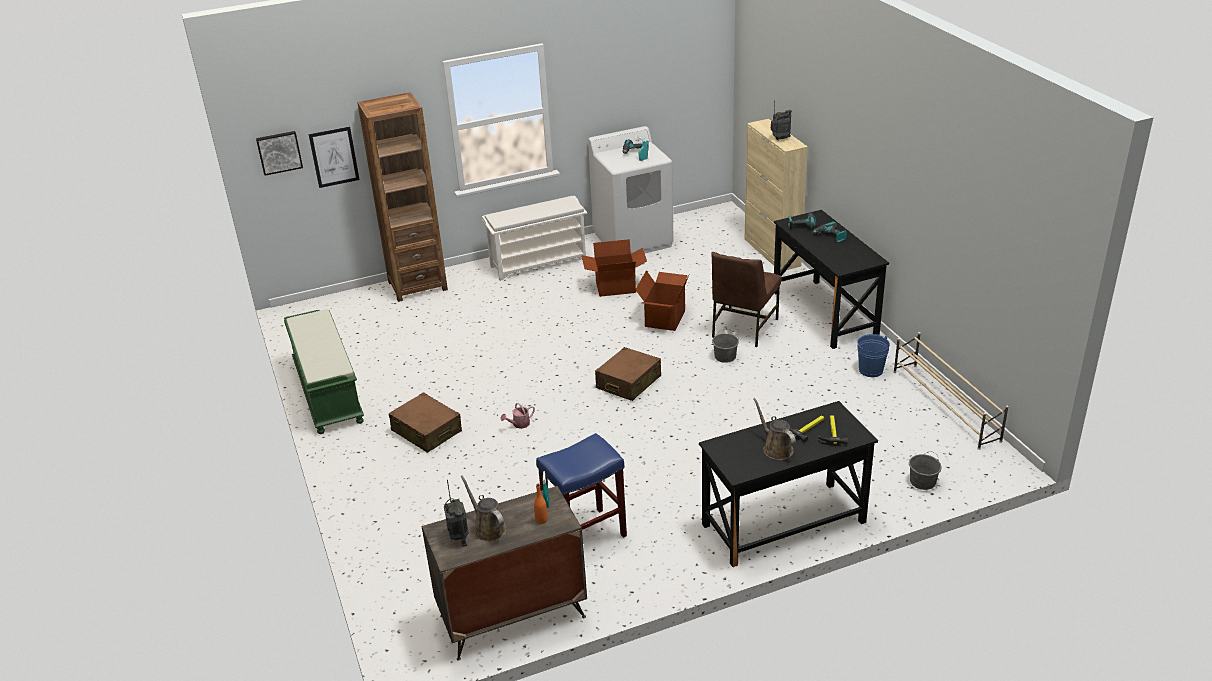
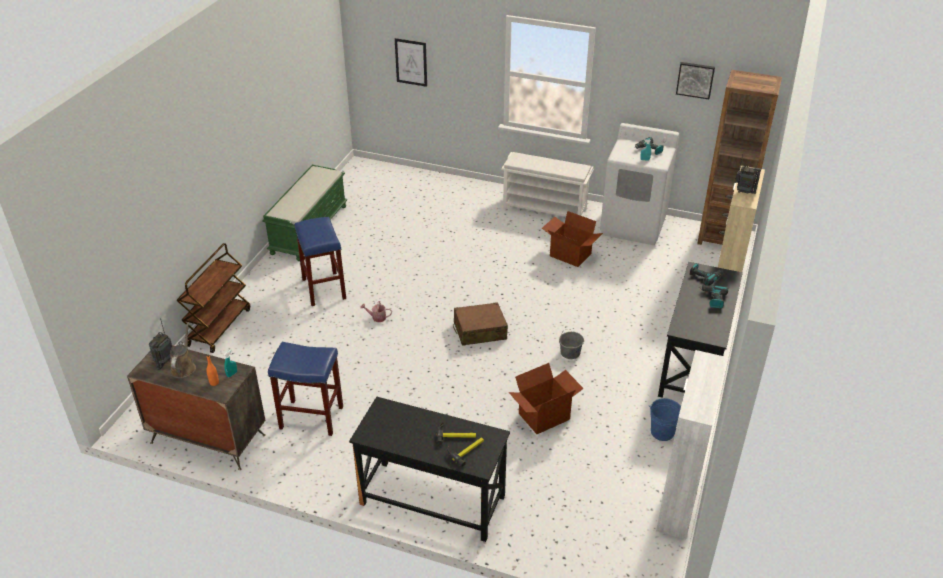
camera: 40 degrees right, 5 degrees up
(279, 152) = (372, 44): picture -> picture (695, 79)
(366, 523) = (219, 327): none -> brown cart
(417, 286) = (449, 185): brown bookcase -> brown bookcase (722, 238)
(426, 431) = (323, 288): brown suitcase -> blue stool
(664, 318) = (569, 298): cardboard box -> cardboard box (543, 416)
(743, 328) = (614, 339): brown chair -> none
(776, 448) = (414, 435): brown watering can -> none
(923, 482) = (571, 544): grey bucket -> none
(945, 406) = (678, 499): beige shoe rack -> white cabinet

